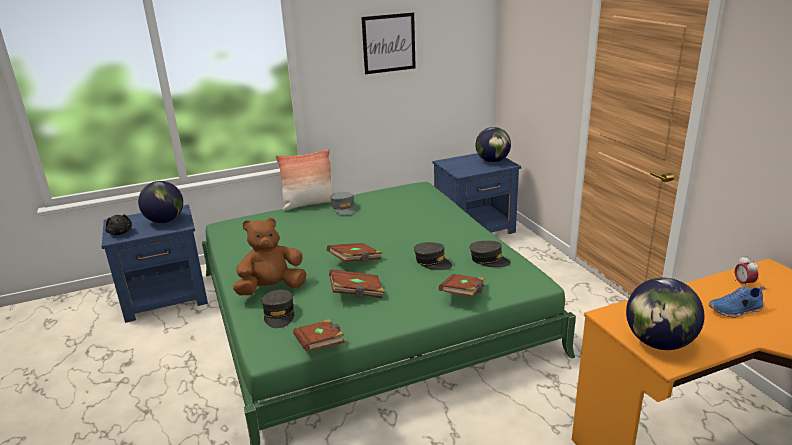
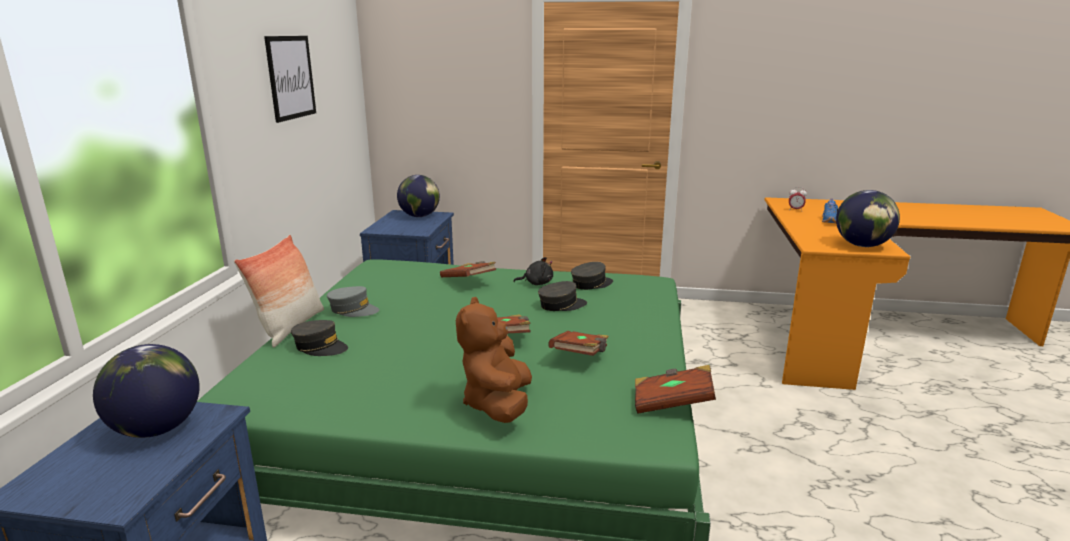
camera: 60 degrees left, 5 degrees down
(120, 232) = (104, 490): black plush toy -> black plush toy (536, 283)
(279, 314) = (572, 414): grey cap -> grey cap (320, 347)
(463, 294) = (643, 310): brown book -> brown book (469, 281)

